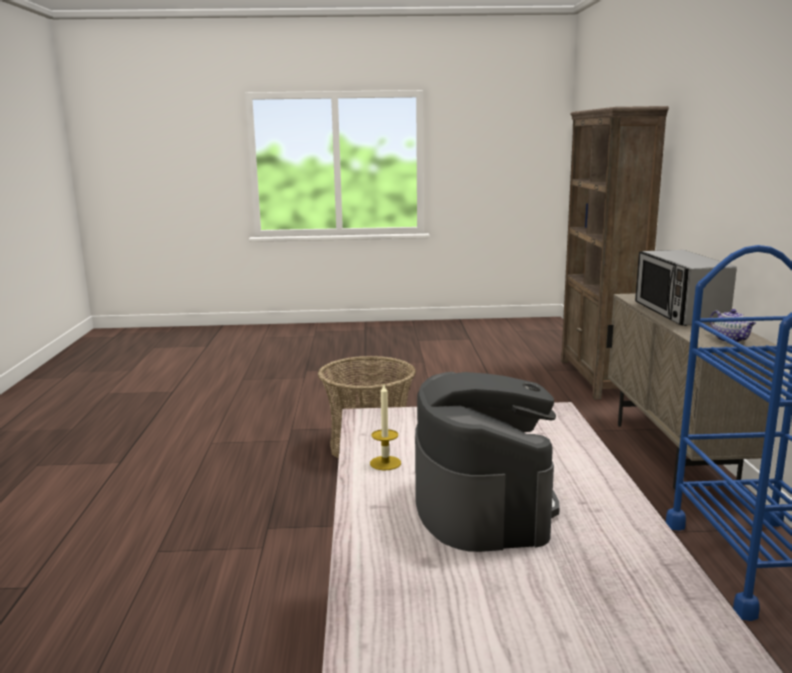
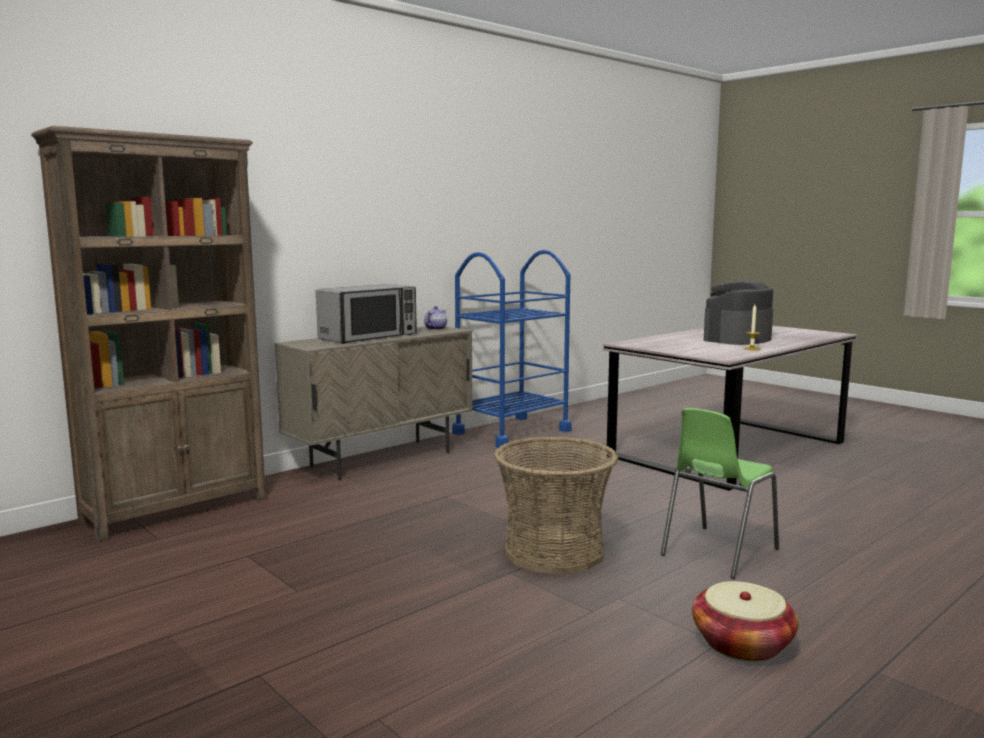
camera: 130 degrees left, 5 degrees down
(199, 446) = (742, 644): none -> basket
(269, 496) = (717, 552): none -> green chair

